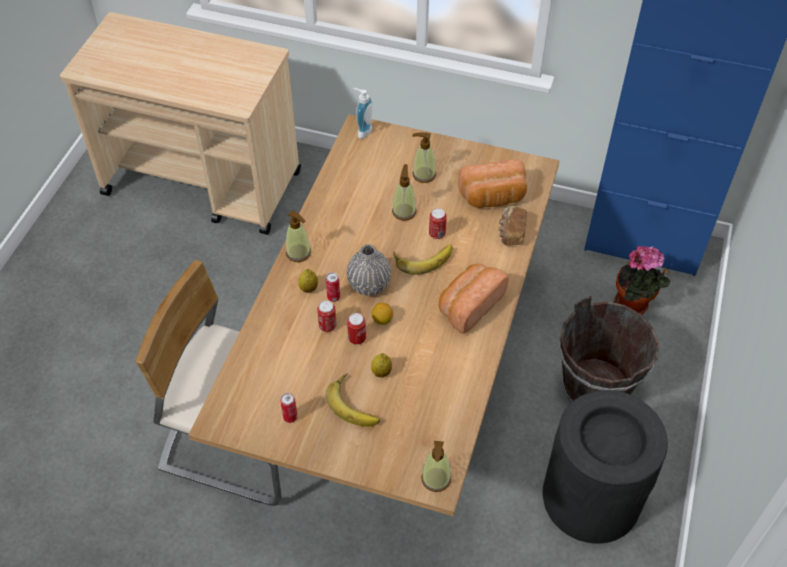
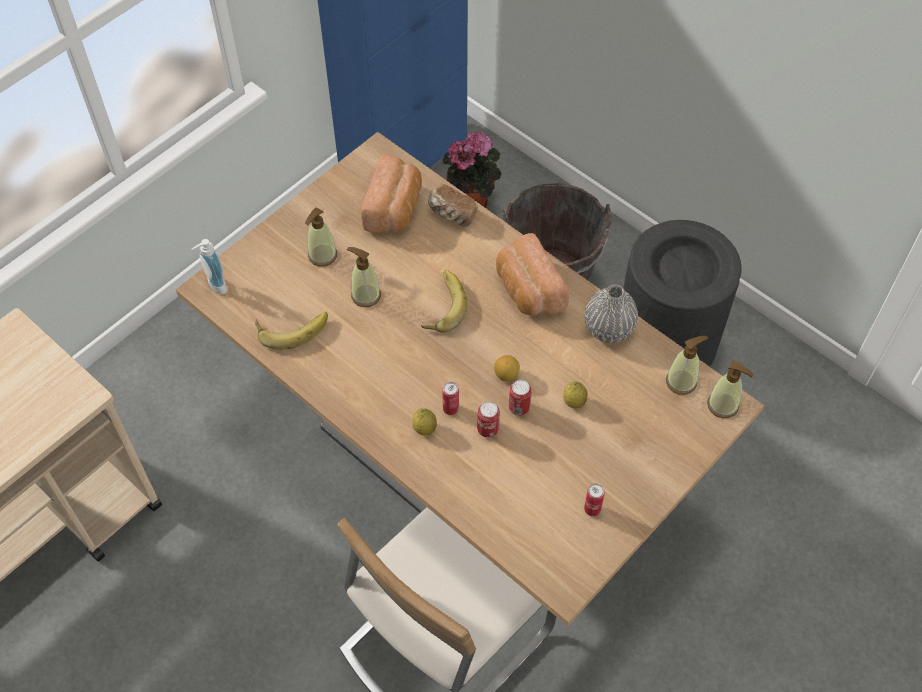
camera: 65 degrees left, 5 degrees up
(298, 253) = (366, 420): soap dispenser -> soap dispenser (681, 381)
(355, 404) = (603, 441): banana -> banana (292, 328)
(369, 285) = (451, 369): grey vase -> grey vase (608, 329)
(437, 234) = (416, 279): can -> none

